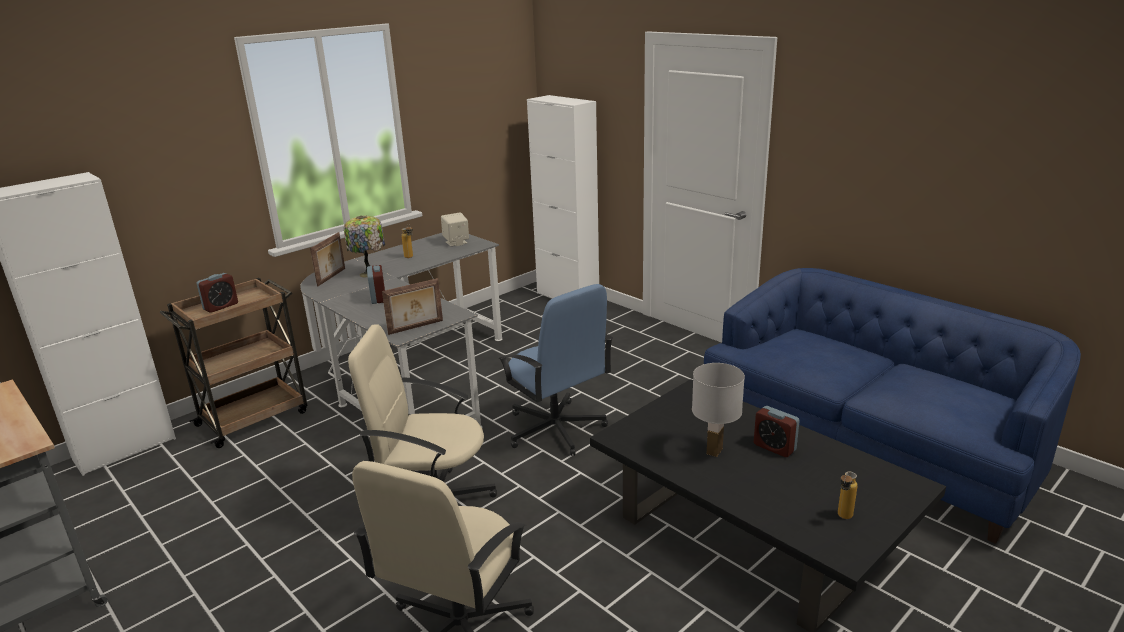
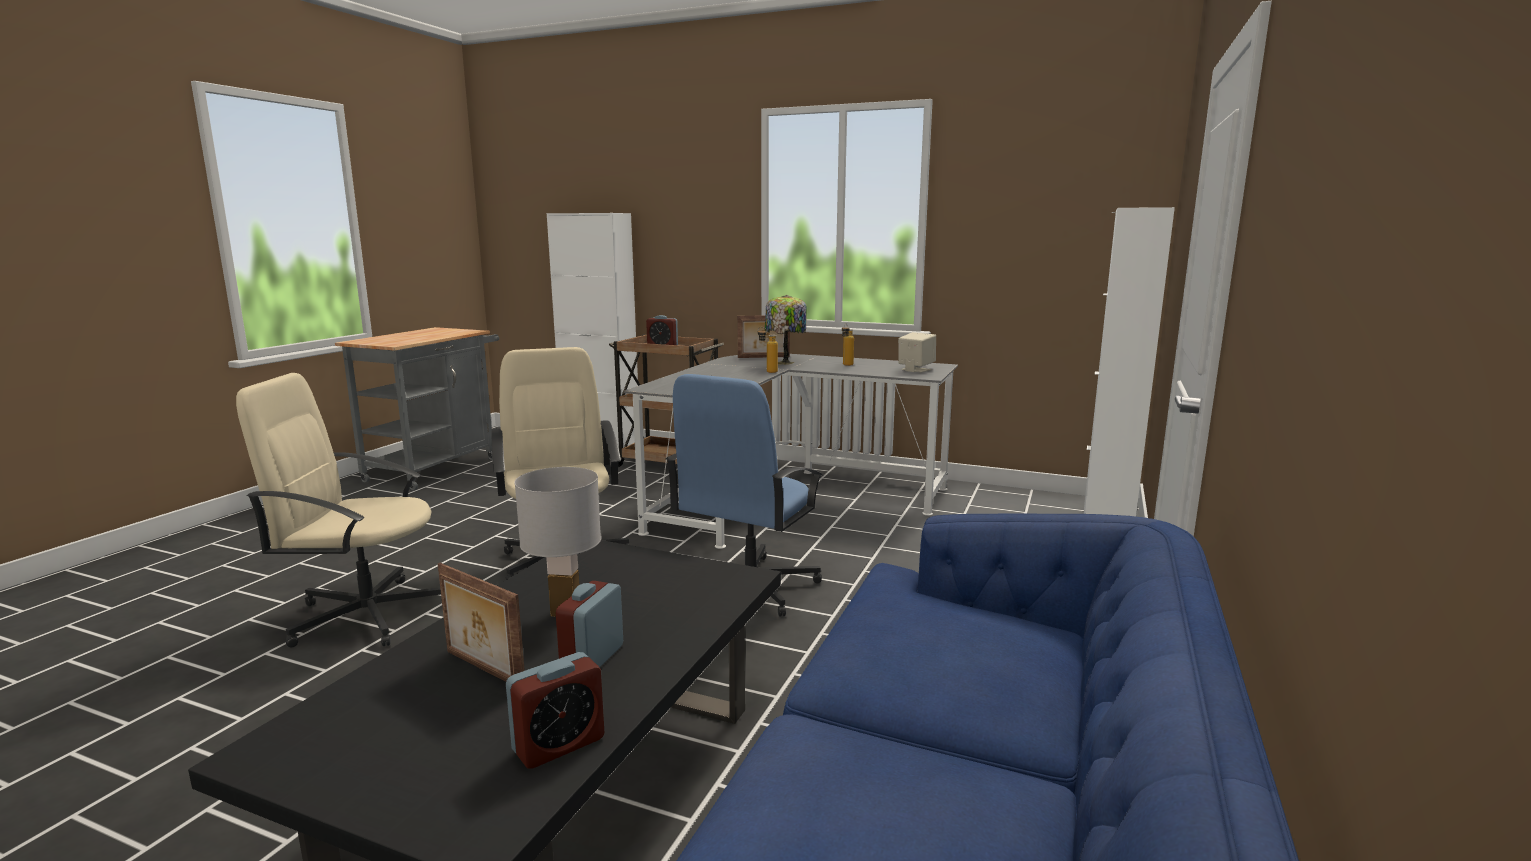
camera: 65 degrees right, 10 degrees down
(378, 298) = (729, 372): alarm clock -> alarm clock (559, 745)
(416, 327) = (669, 389): picture frame -> picture frame (483, 671)
(842, 518) = (372, 742): bottle -> bottle (767, 371)

